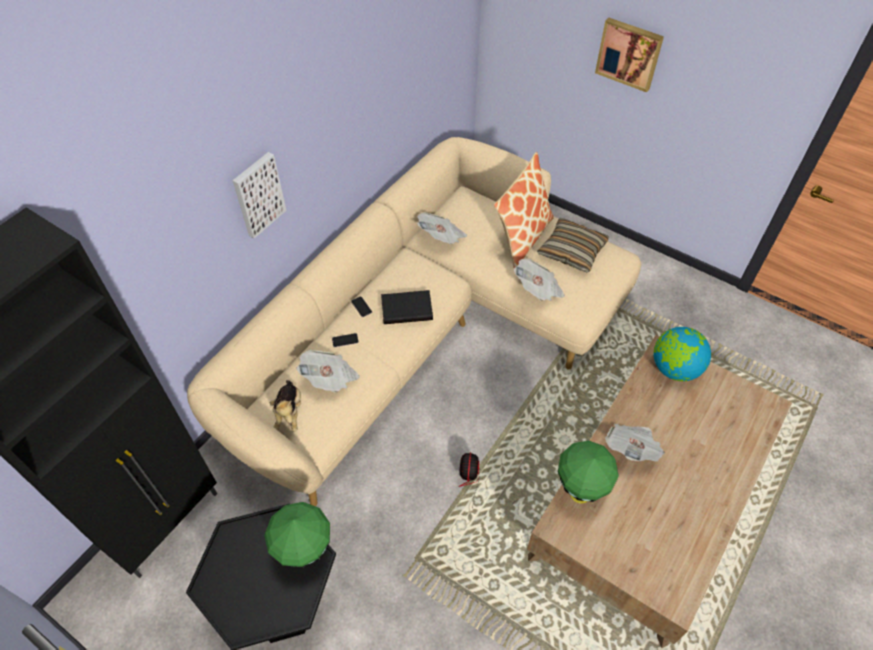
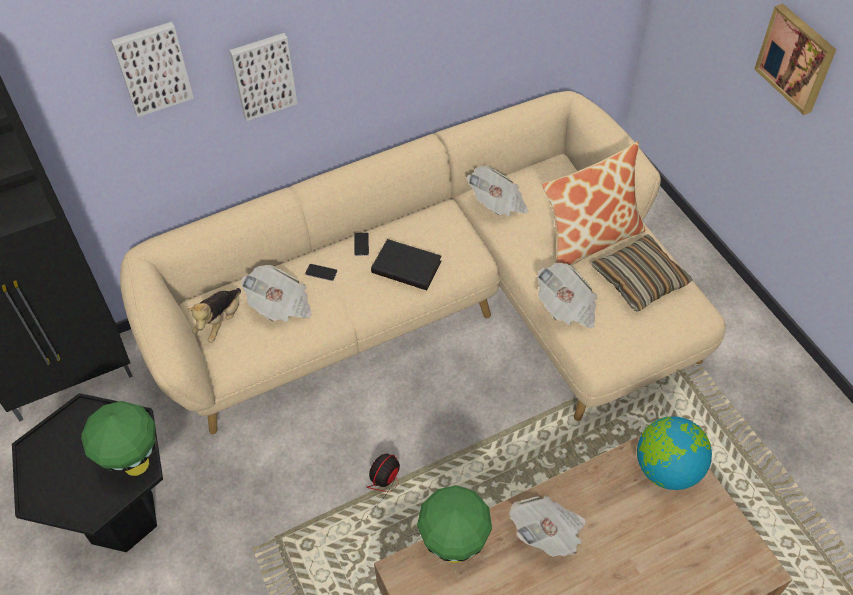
camera: 30 degrees right, 0 degrees up
(179, 216) = (152, 67): none -> picture

